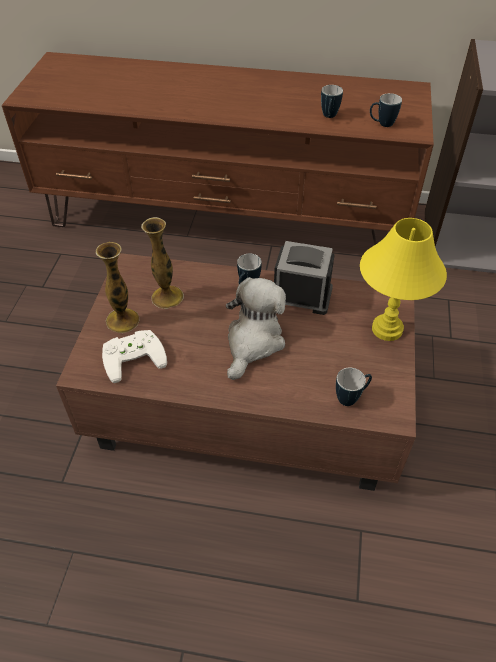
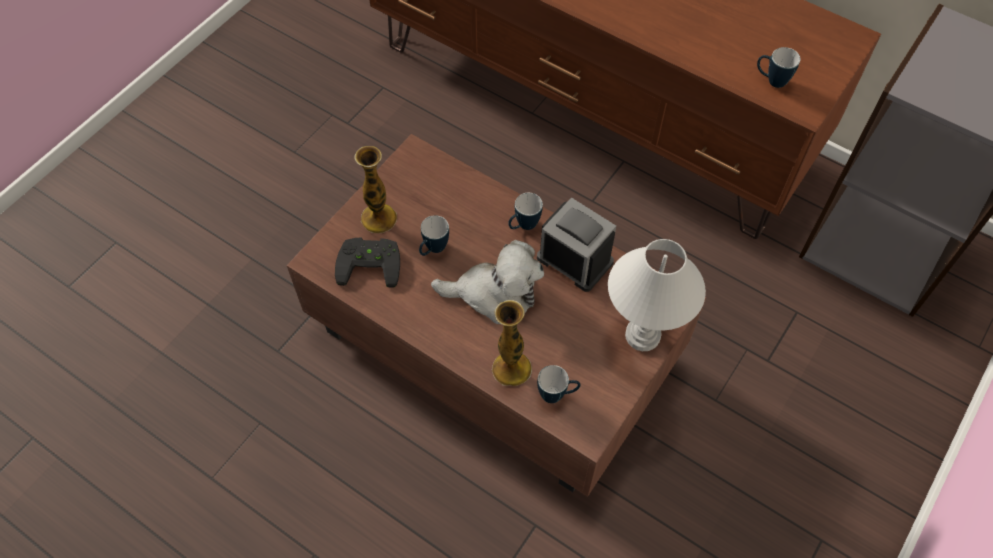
camera: 25 degrees right, 10 degrees up
(133, 355) = (370, 262): white game controller -> black game controller
(167, 297) = (435, 207): vase -> vase (511, 368)
(253, 342) = (494, 294): plush toy -> plush toy turned 45 degrees clockwise
(329, 117) = (713, 48): mug -> mug (433, 250)
(387, 329) = (643, 335): yellow table lamp -> white table lamp

